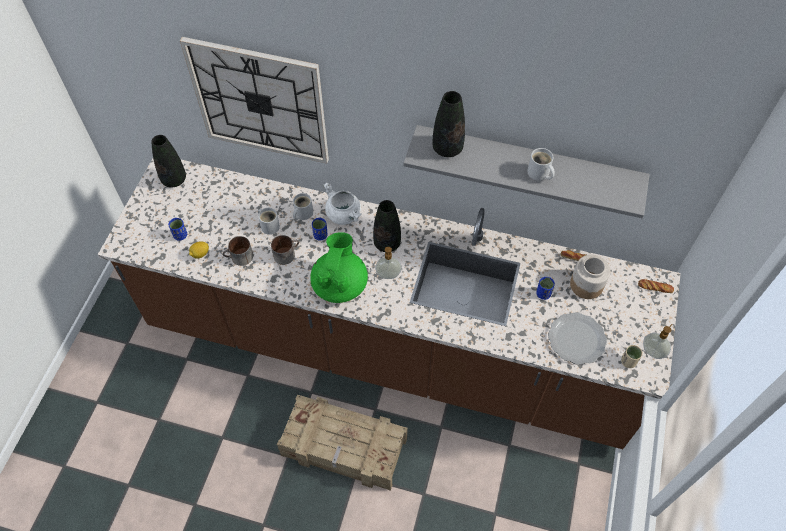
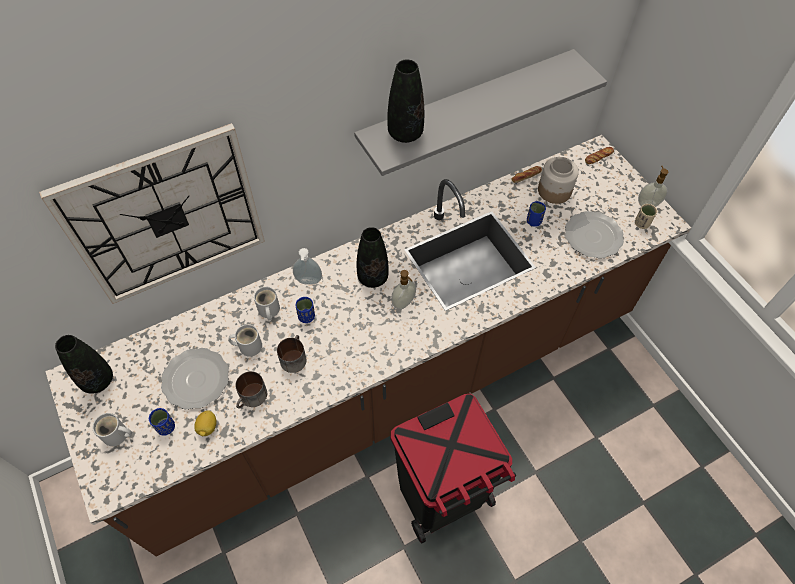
camera: 45 degrees left, 0 degrees up
(221, 221) = (195, 380): none -> plate
(340, 285) = (372, 344): green teapot -> none
(344, 215) = (308, 282): white cooking pot -> soap dispenser
(344, 448) = (442, 496): crate -> black trash can
(539, 174) = (500, 103): white mug -> white mug (117, 436)

